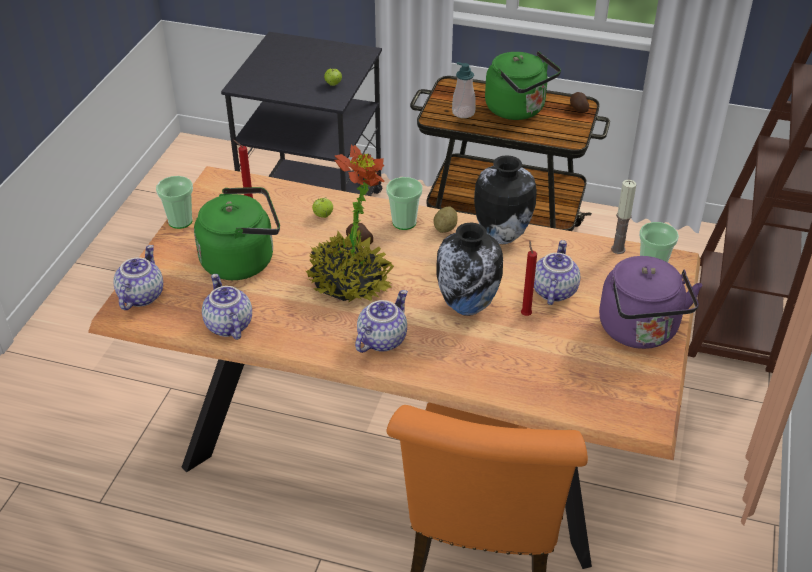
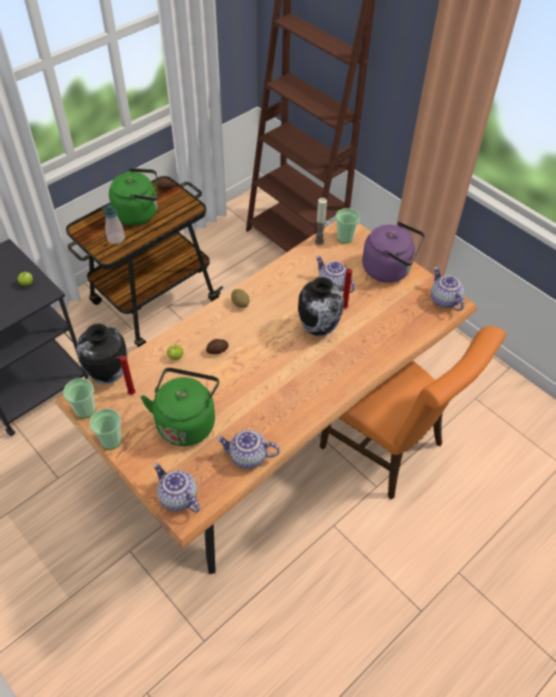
camera: 60 degrees left, 10 degrees up
(349, 282) = (254, 374): potted plant -> none
(381, 339) = (318, 382): teapot -> teapot (443, 300)
(404, 222) = (218, 320): cup -> cup (85, 410)
(501, 236) = (268, 283): vase -> vase (108, 376)

